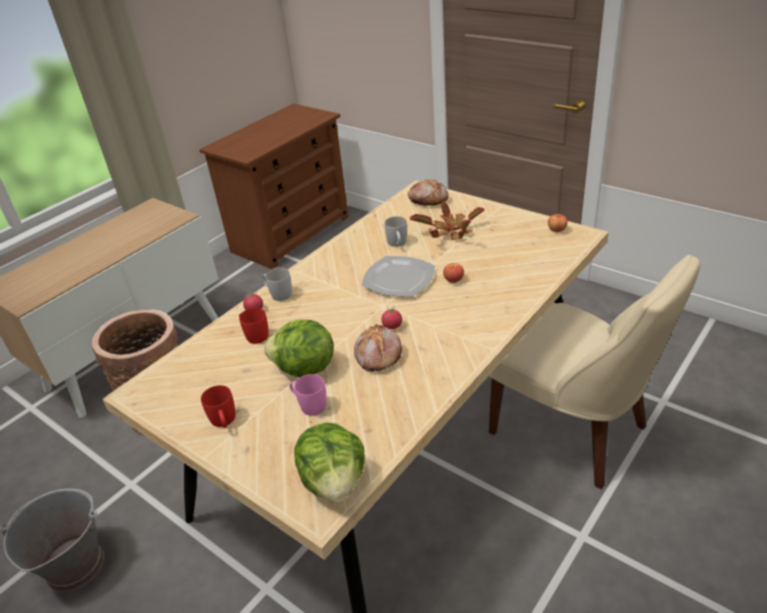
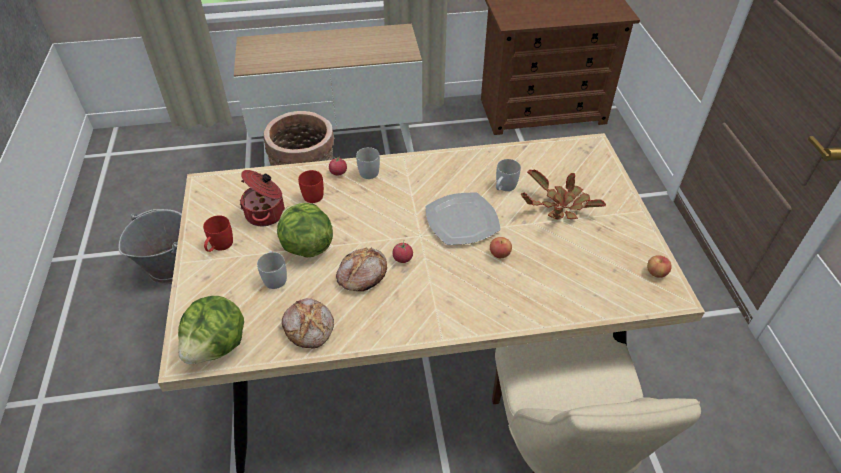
camera: 40 degrees right, 10 degrees up
(233, 373) = (266, 213): none -> cooking pot
(309, 405) = (275, 276): pink mug -> white mug
(428, 199) = (587, 160): bread -> bread (310, 327)

